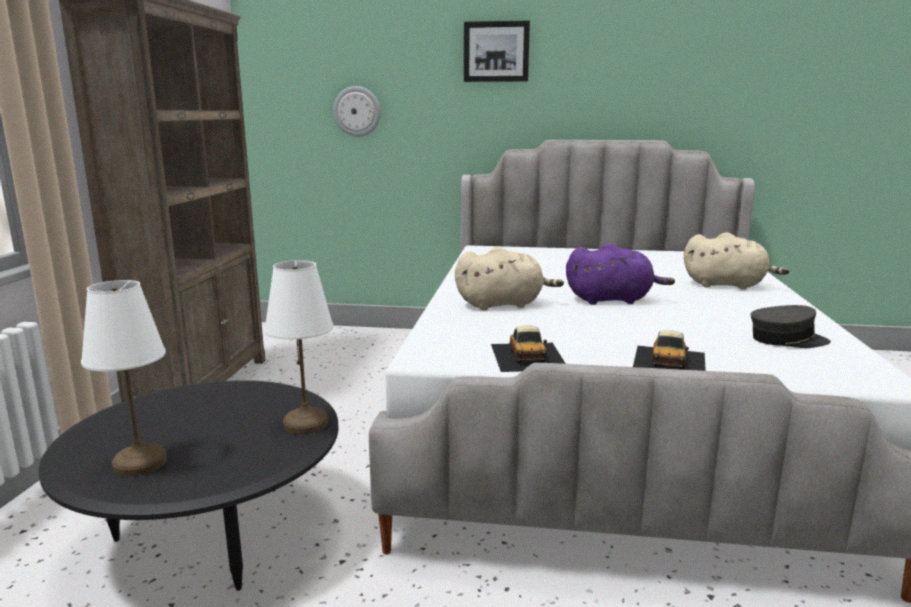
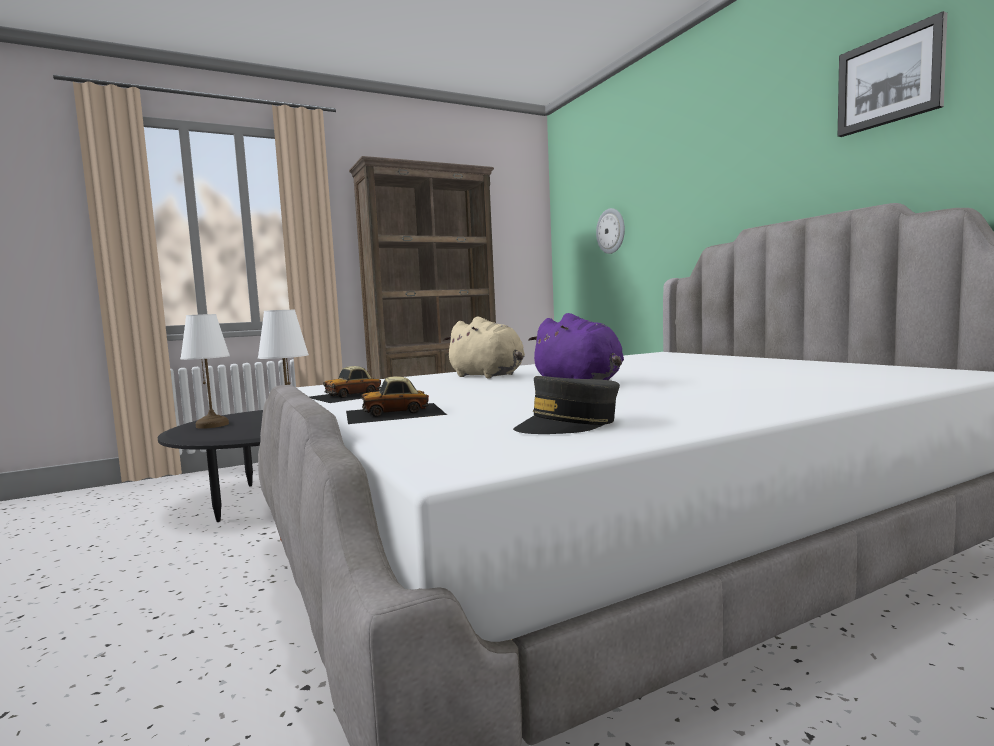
camera: 55 degrees right, 10 degrees down
(496, 52) = (711, 144): picture -> picture (890, 80)
(727, 285) = (780, 389): beige plush toy -> none
(787, 340) = (568, 425): grey cap -> grey cap turned 90 degrees clockwise

